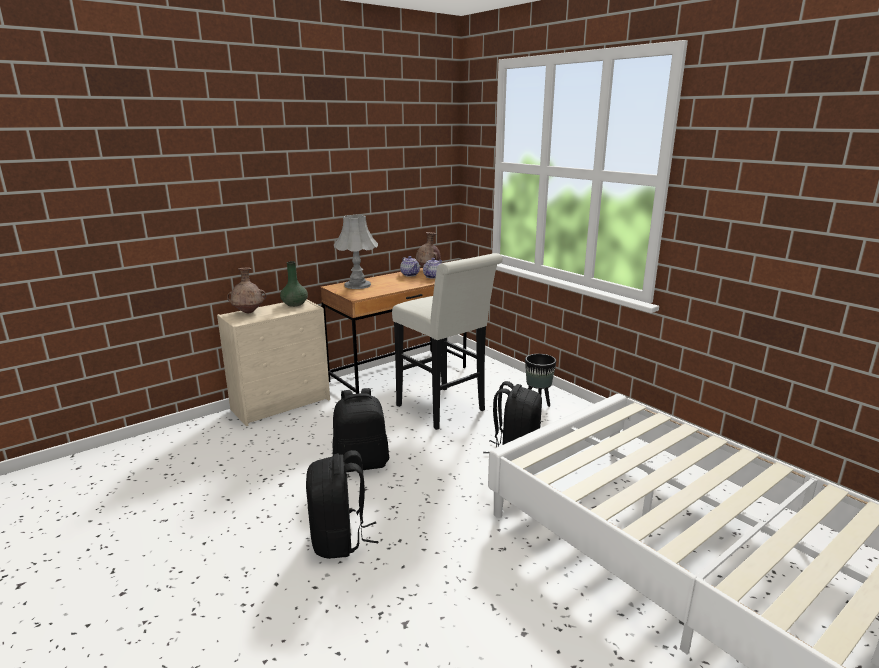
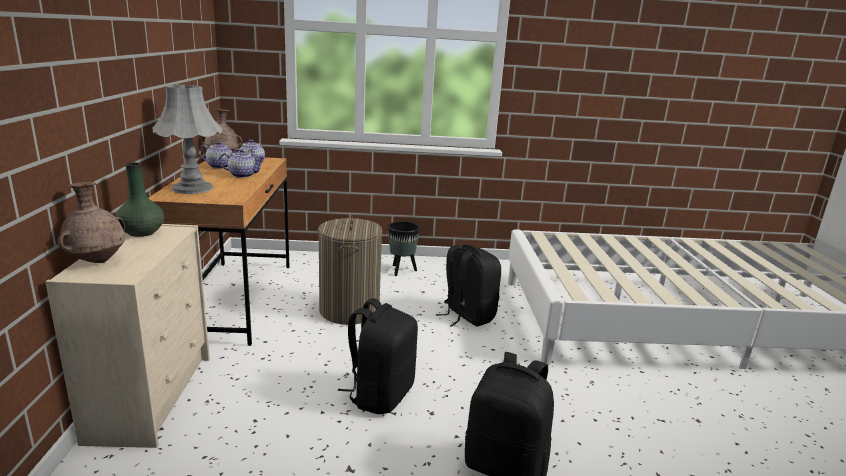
camera: 55 degrees left, 0 degrees up
(405, 283) = (243, 175): none -> teapot
(444, 410) = (349, 310): white stool -> laundry basket

